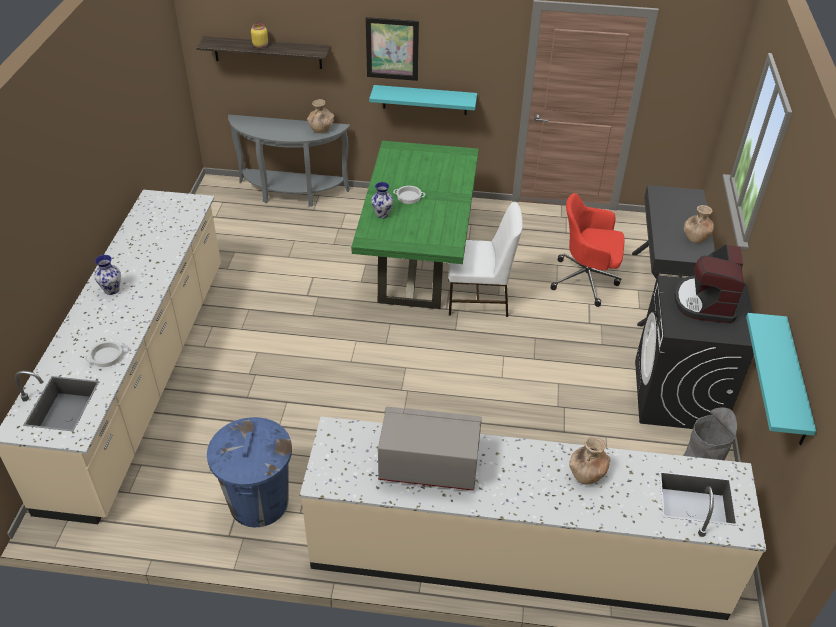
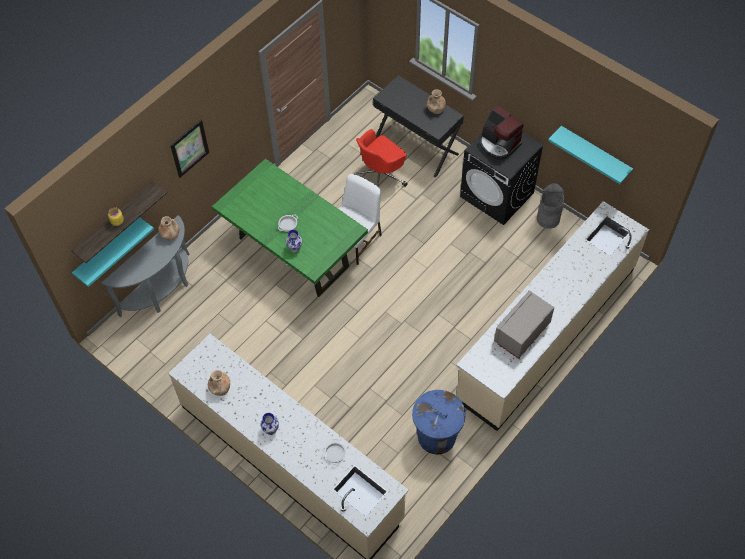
camera: 55 degrees left, 15 degrees up
(425, 100) = (215, 159): turquoise shelf -> turquoise shelf (107, 249)
(587, 473) = (568, 269): brown vase -> brown vase (220, 388)

